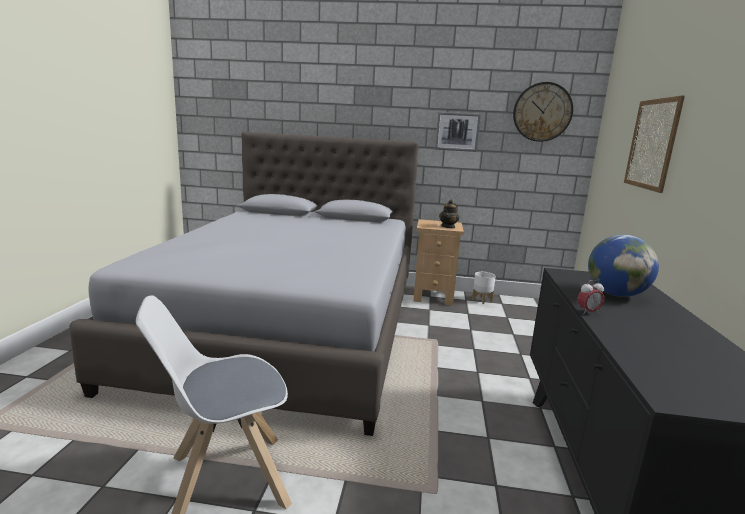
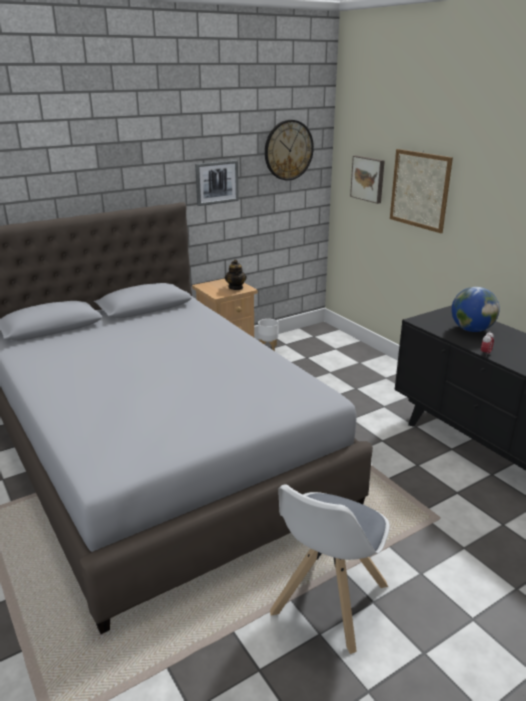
camera: 40 degrees left, 10 degrees up
(617, 142) = (368, 179): none -> picture

